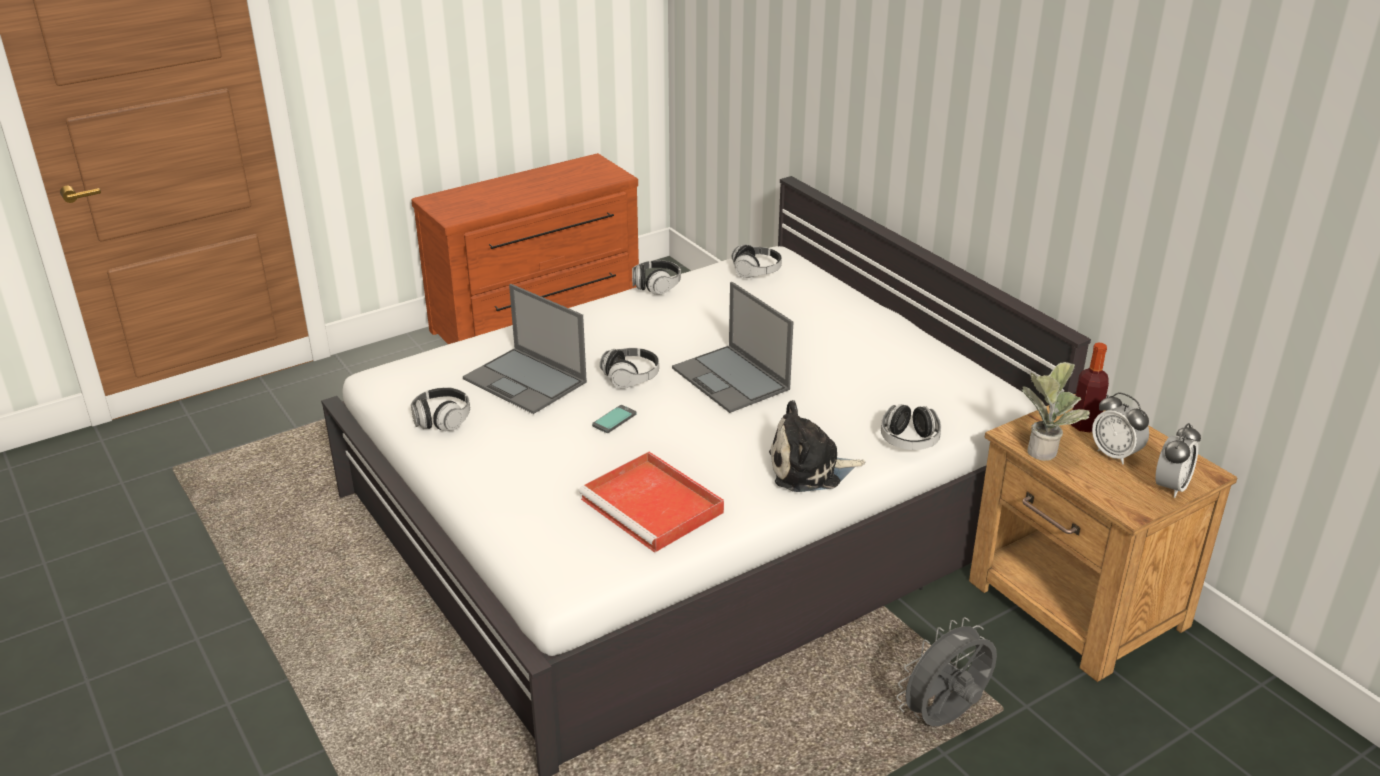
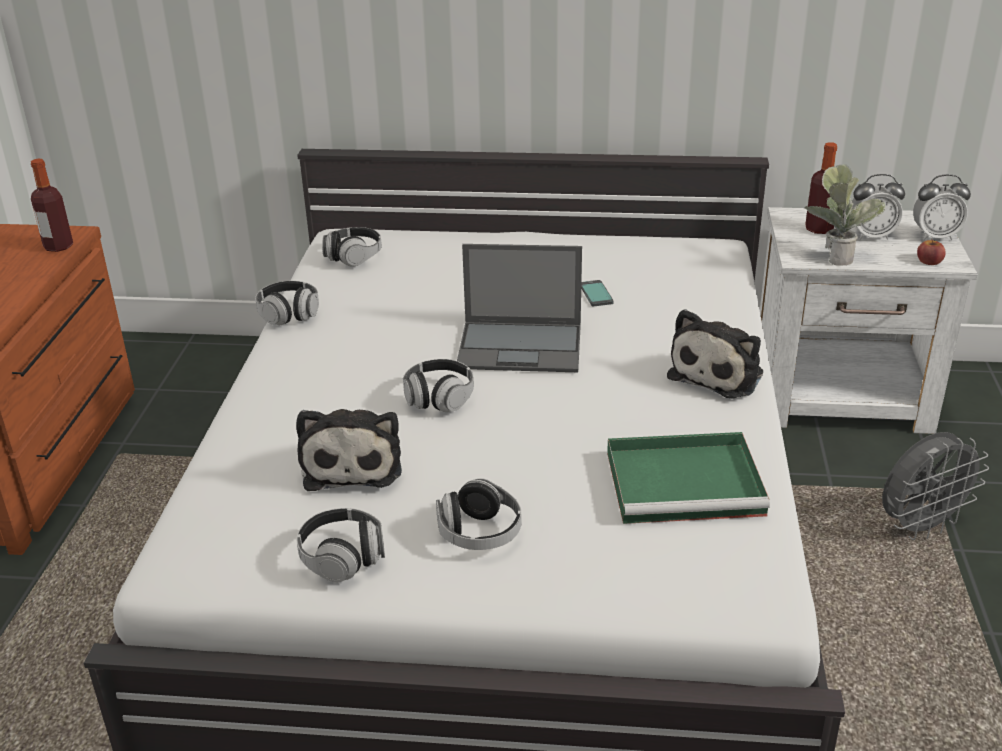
camera: 50 degrees left, 0 degrees up
(526, 381) = (352, 463): laptop -> plush toy
(597, 180) = (58, 246): none -> bottle
(614, 420) = (502, 441): phone -> phone (595, 294)
(654, 507) = (687, 483): red tray -> green tray
(909, 441) = (730, 310): headphones -> headphones (479, 533)
(945, 718) = (920, 527): grey fan -> grey fan turned 120 degrees counterclockwise
(1078, 606) = (843, 395): brown nightstand -> white nightstand
(1114, 498) = (929, 261): none -> apple
(1171, 487) = (935, 236): alarm clock -> alarm clock turned 105 degrees clockwise

